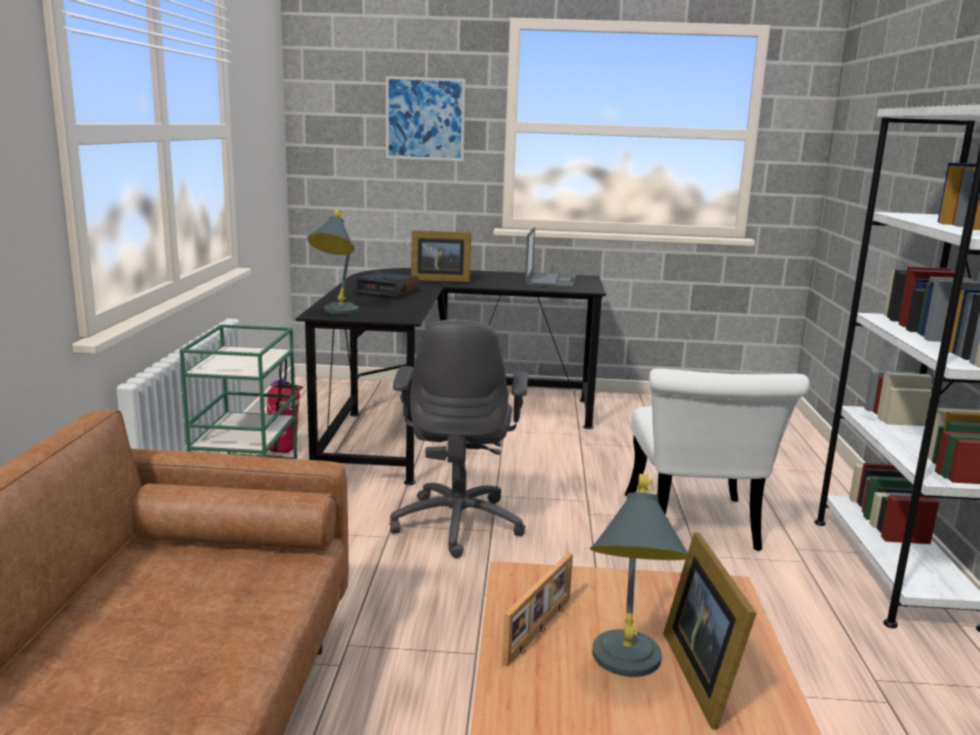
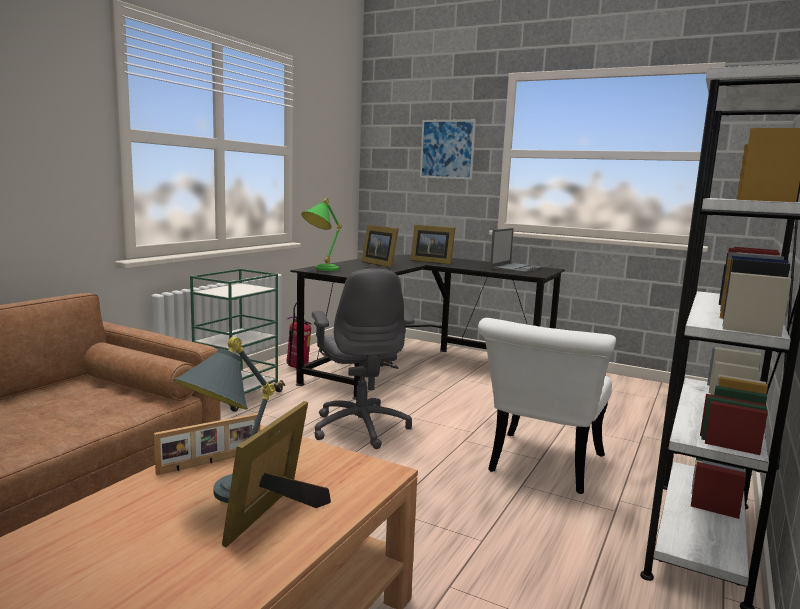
camera: 25 degrees right, 5 degrees down
(335, 313) = (320, 270): grey table lamp -> green table lamp
(387, 292) = (379, 264): alarm clock -> picture frame
(458, 523) = (360, 427): grey office chair -> grey office chair turned 45 degrees counterclockwise

